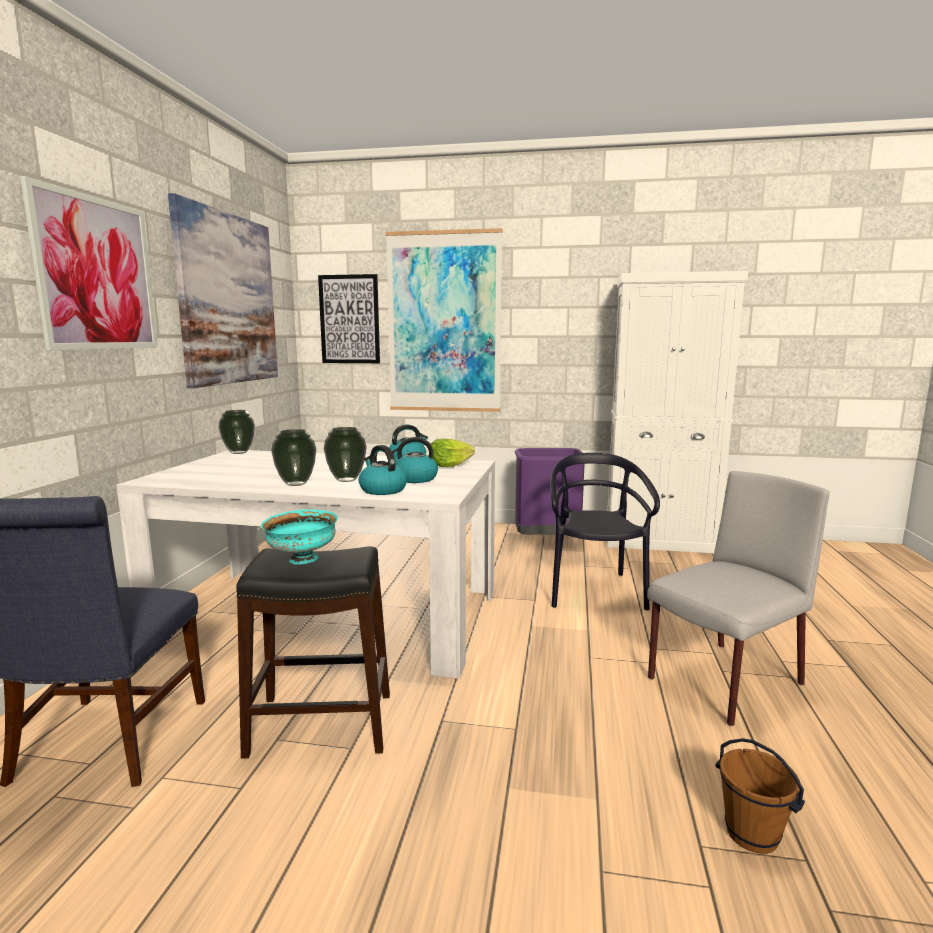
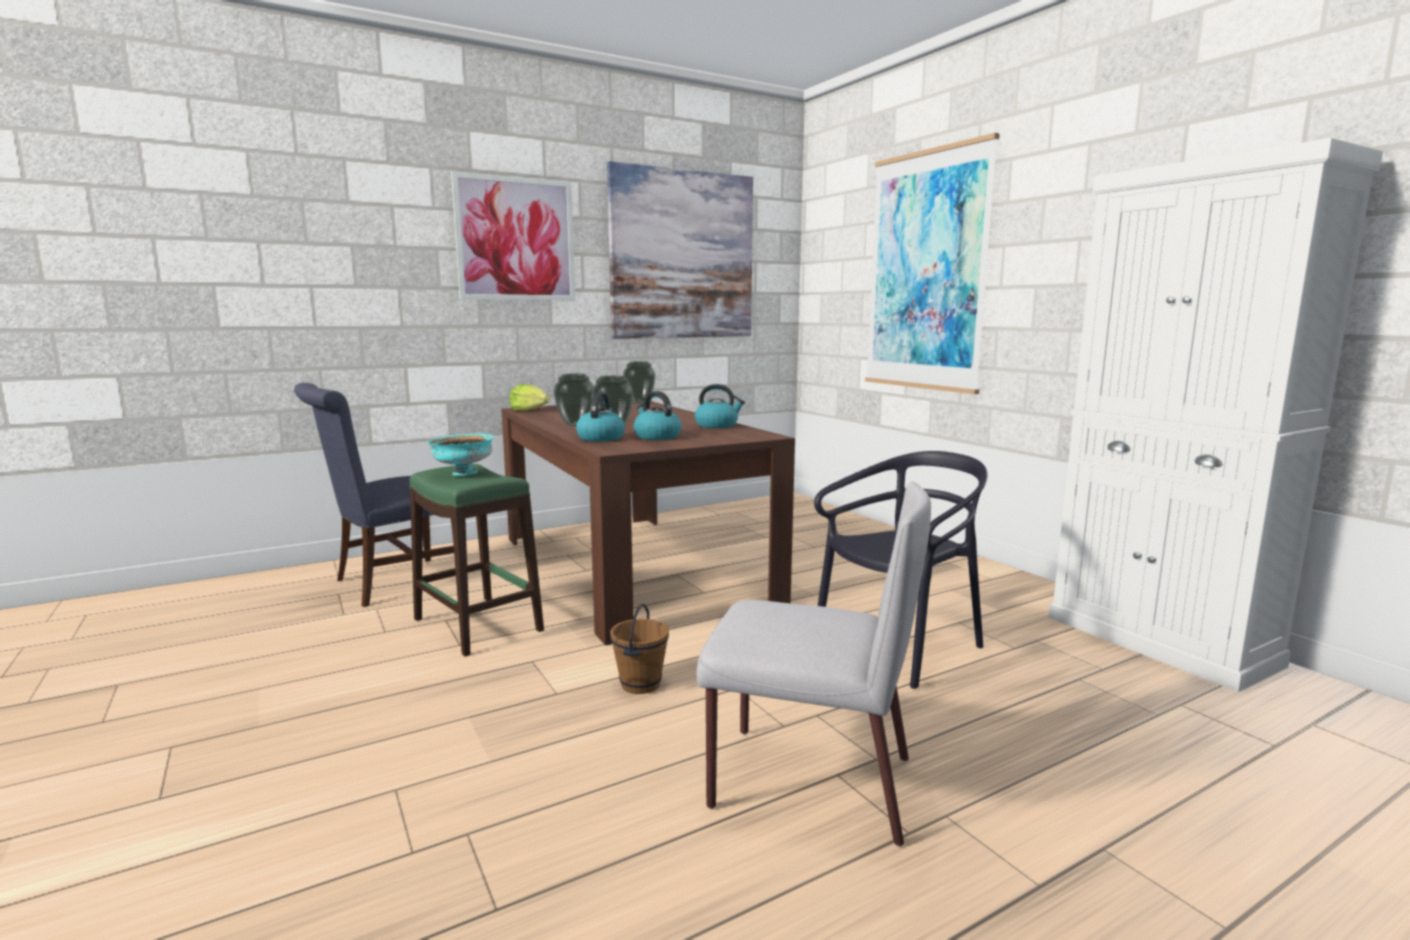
camera: 50 degrees right, 0 degrees up
(321, 725) = (477, 625): black stool -> green stool
(330, 614) = (632, 568): white dining table -> brown dining table
(349, 319) = (840, 272): picture -> none
(449, 465) = (733, 434): lettuce -> lettuce (529, 410)
(547, 540) = (980, 585): purple trash can -> none
(752, 834) = (511, 863): brown bucket -> brown bucket (641, 684)

